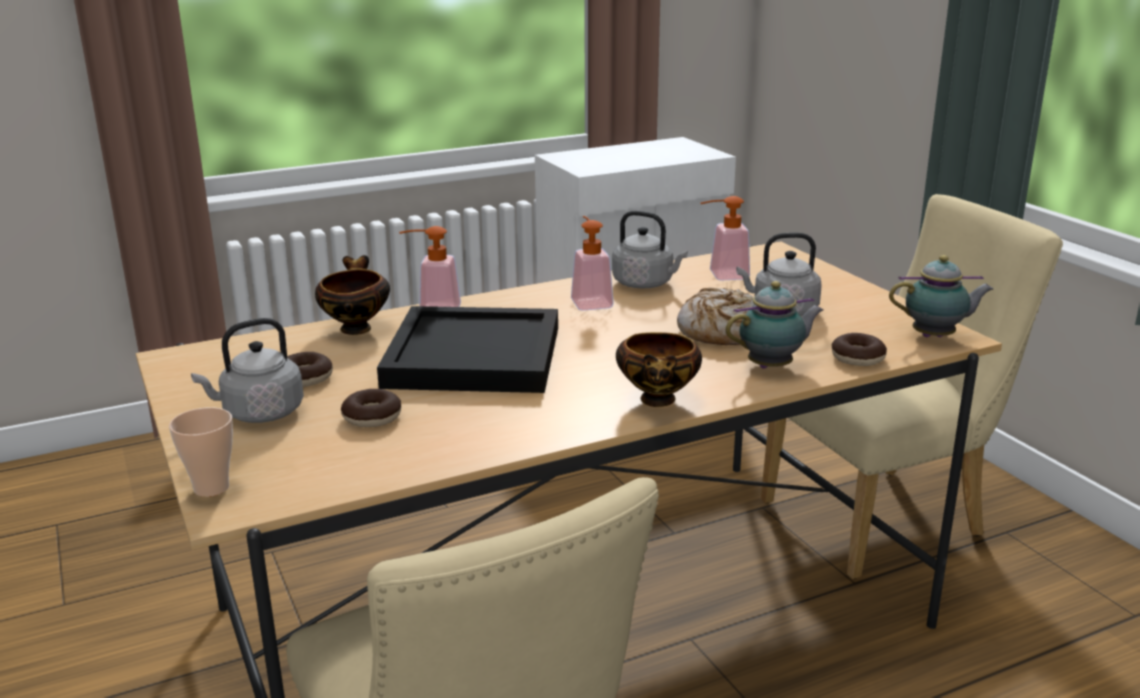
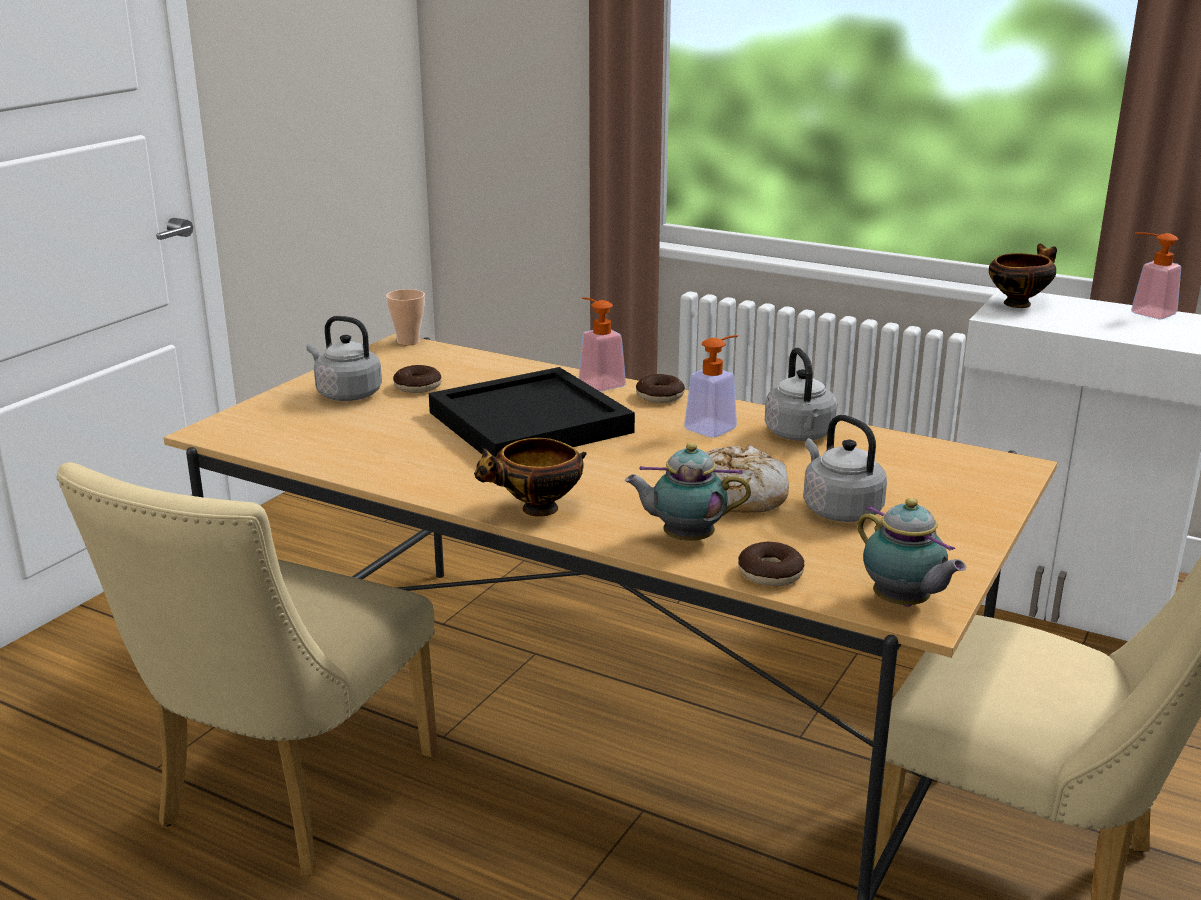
camera: 55 degrees right, 0 degrees up
(211, 488) = (230, 419): cup -> cup (408, 342)
(355, 328) = (526, 371): bowl -> bowl (1018, 303)
(372, 417) = (380, 426): donut -> donut (660, 396)
(721, 276) = (886, 460): soap dispenser -> soap dispenser (1146, 312)
(773, 366) = (684, 539): teapot -> teapot turned 150 degrees clockwise

